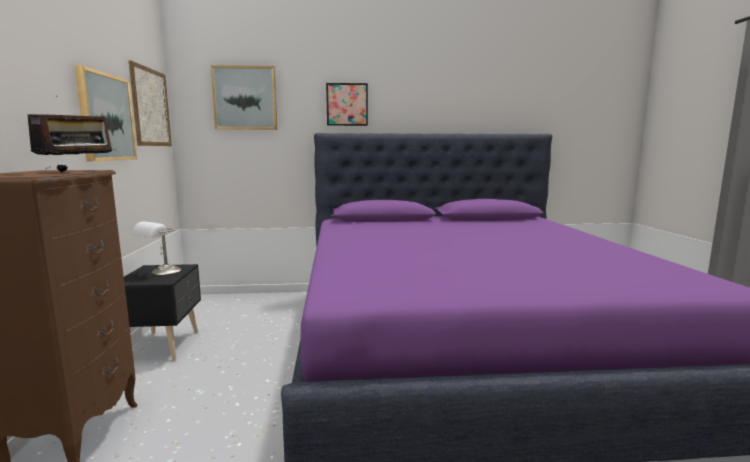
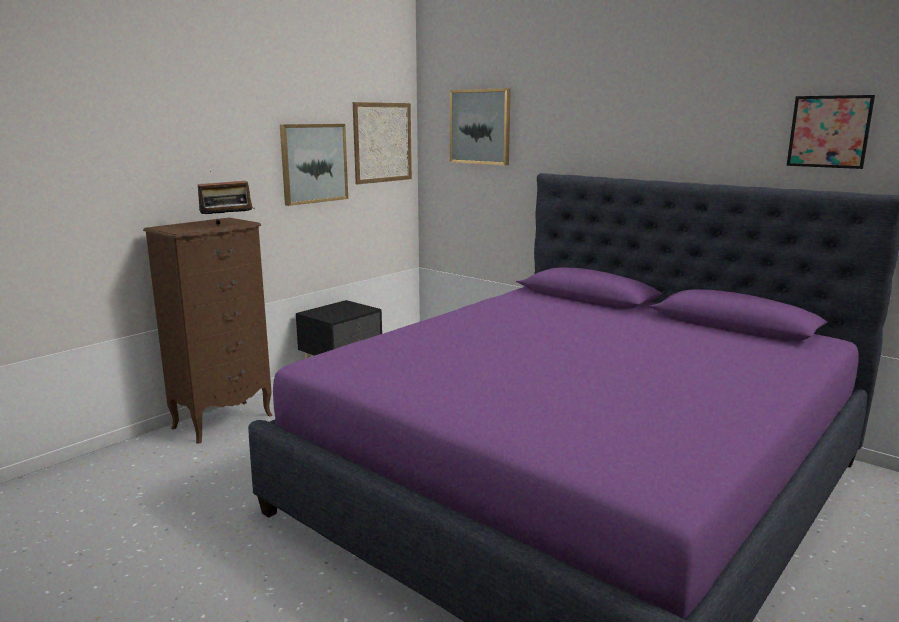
camera: 45 degrees right, 5 degrees up
(161, 272) = (343, 310): white table lamp -> none
(347, 104) = (586, 135): picture -> picture (829, 131)

